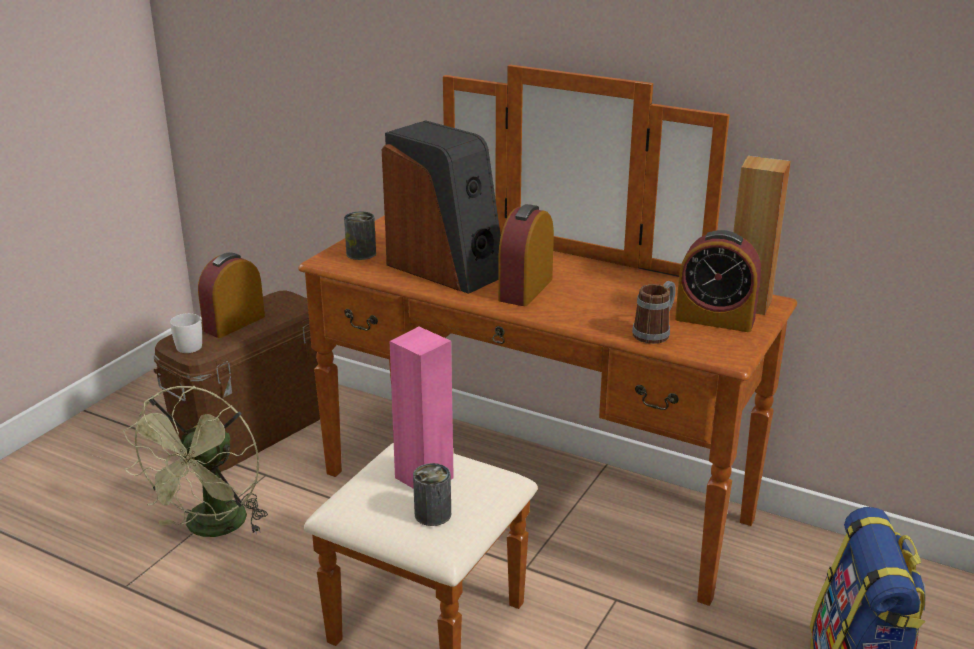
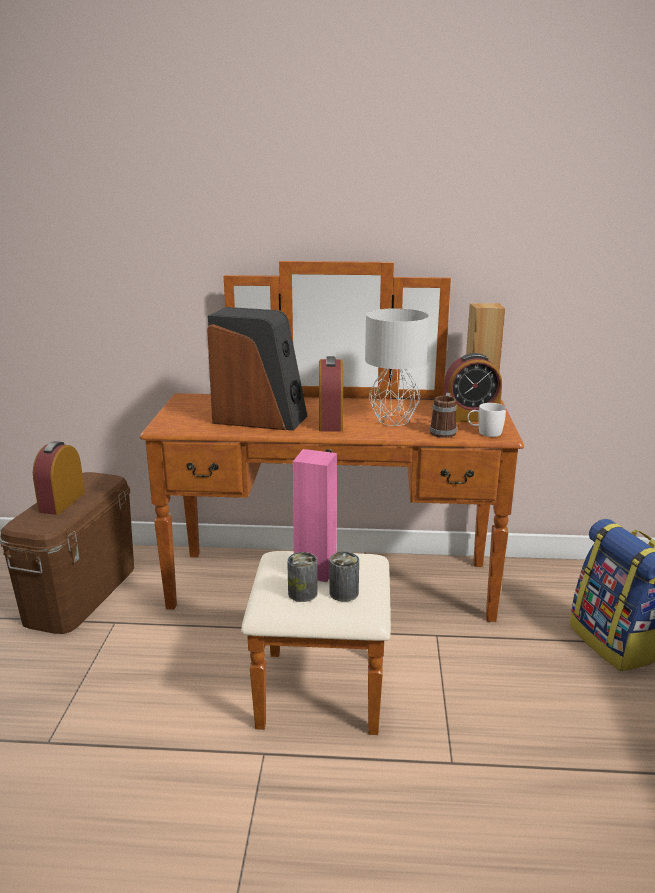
camera: 25 degrees left, 5 degrees down
(186, 345) = (32, 525): white mug -> white mug (484, 432)
(211, 529) = (96, 675): green fan -> none
(361, 253) = (184, 419): can -> can (302, 593)
(607, 304) = (394, 421): none -> grey table lamp

